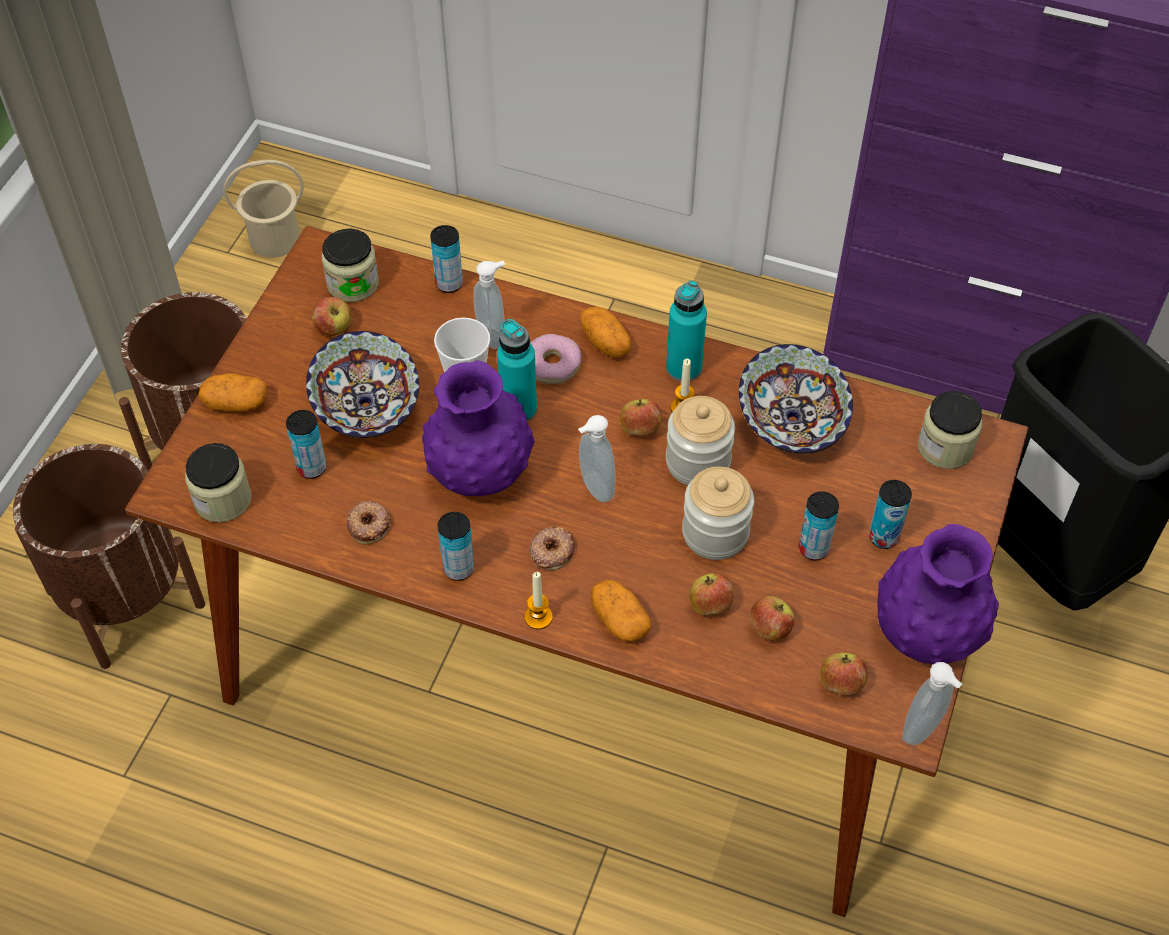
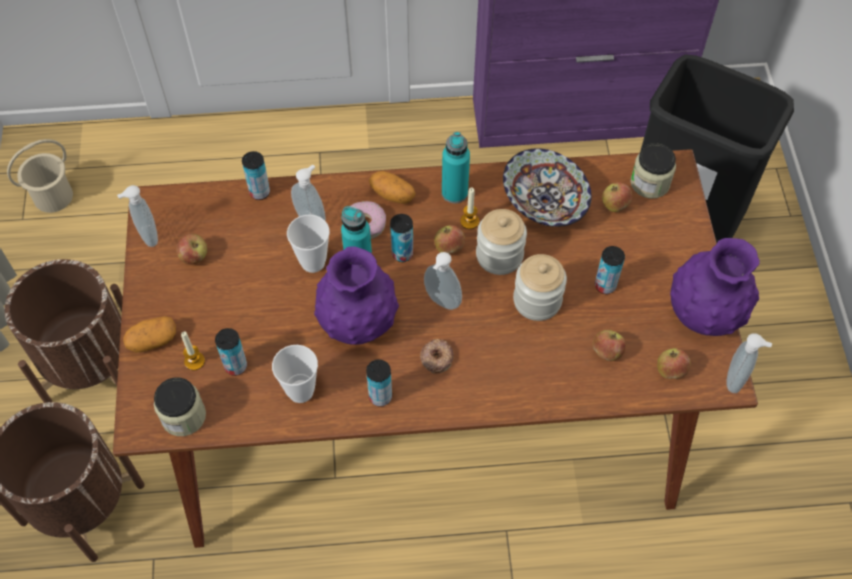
camera: 25 degrees left, 5 degrees up
(294, 287) = (147, 236): none -> soap dispenser
(353, 283) = (189, 218): jar -> none
(365, 406) = (249, 305): bowl -> none
(369, 525) = (300, 391): donut -> cup
(538, 617) = (453, 408): candle -> candle (194, 361)
(619, 620) = (508, 387): potato -> none
(710, 605) = (560, 352): apple -> apple (615, 205)
(883, 537) = (644, 259): can -> can (402, 254)

